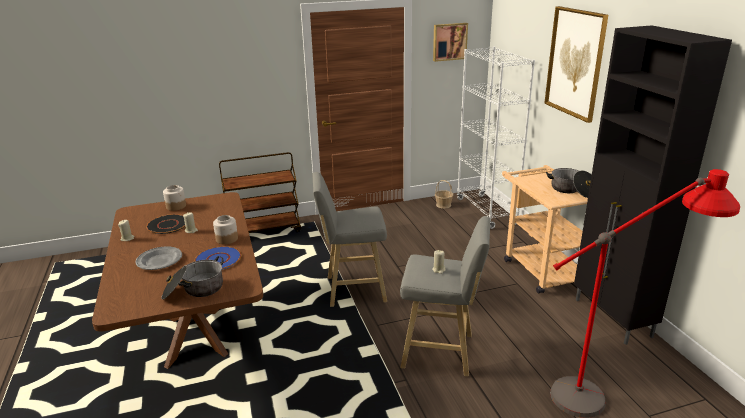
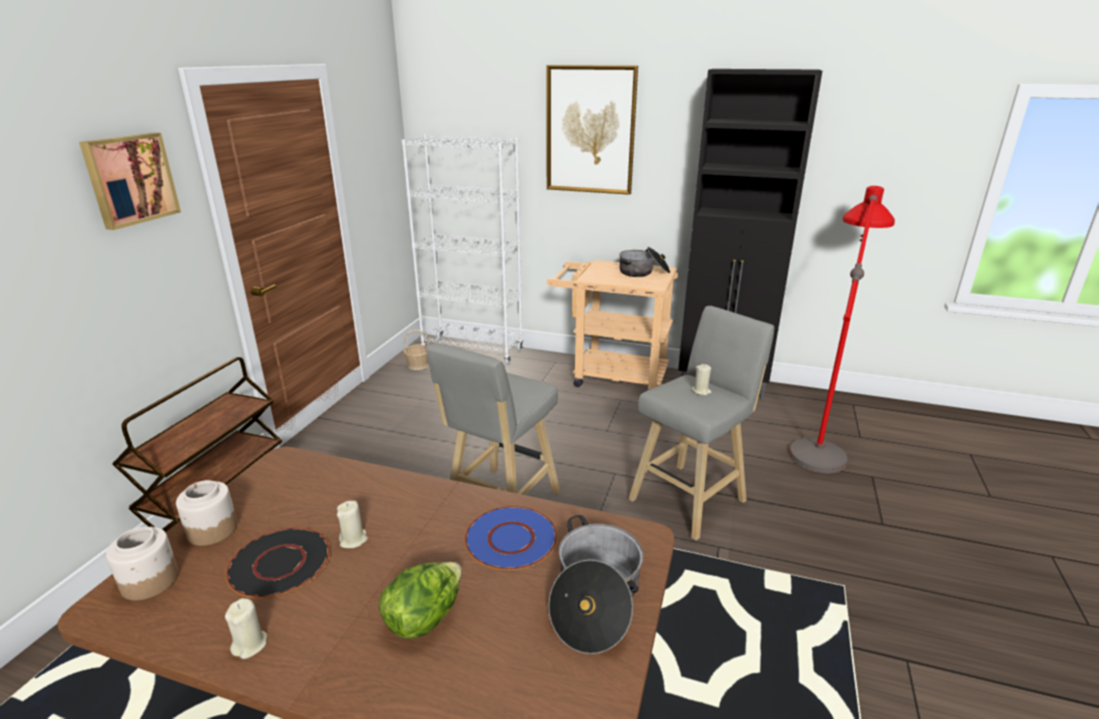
camera: 55 degrees left, 0 degrees up
(159, 260) = (425, 617): grey plate -> lettuce
(226, 239) = (447, 509): jar -> jar (149, 581)
(449, 41) = (371, 133): picture -> picture (130, 179)

